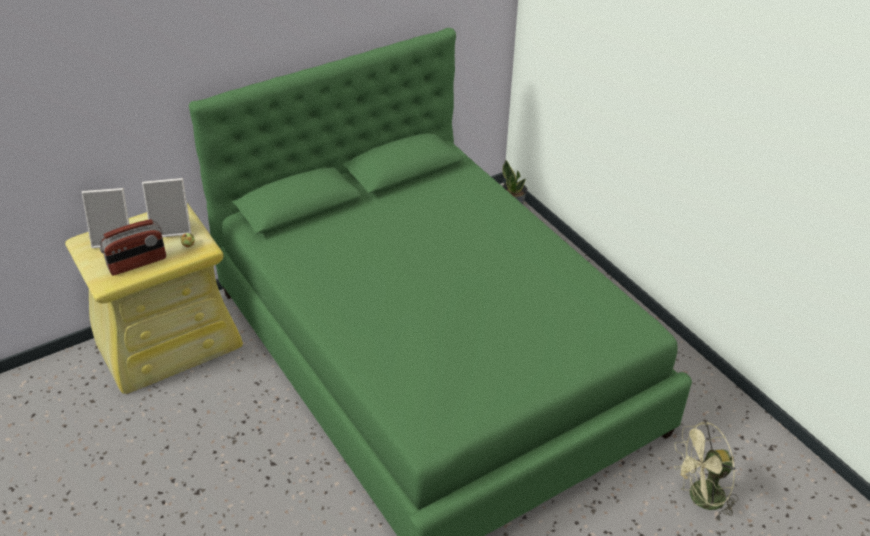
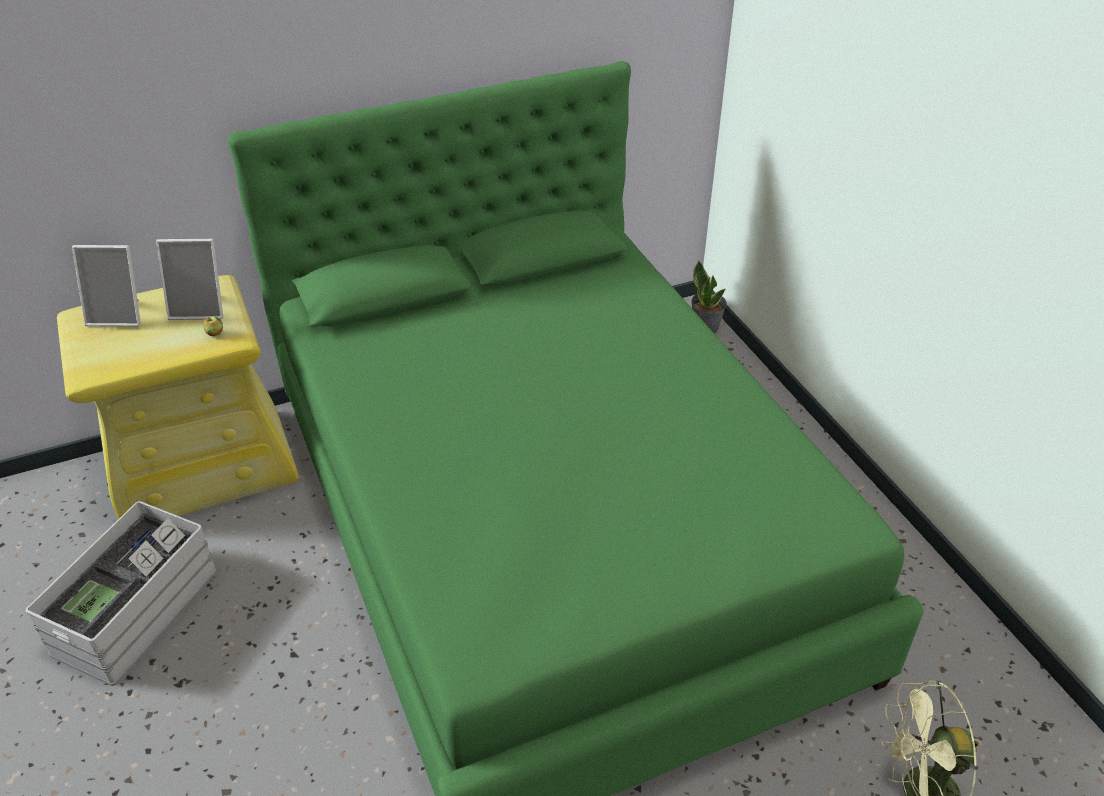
camera: 10 degrees right, 0 degrees up
(137, 263) = (138, 352): radio -> none
(149, 448) = (135, 610): none -> grey storage box

